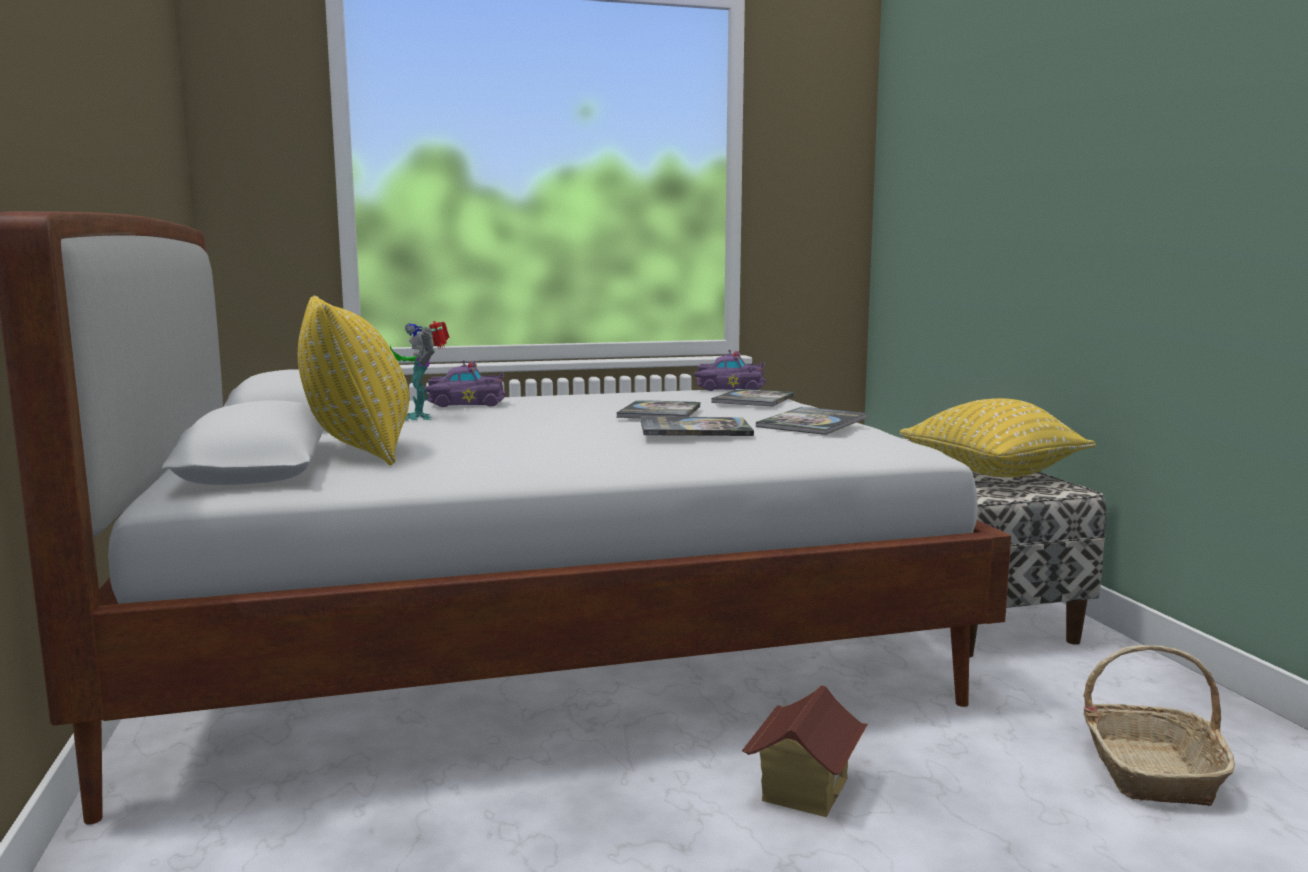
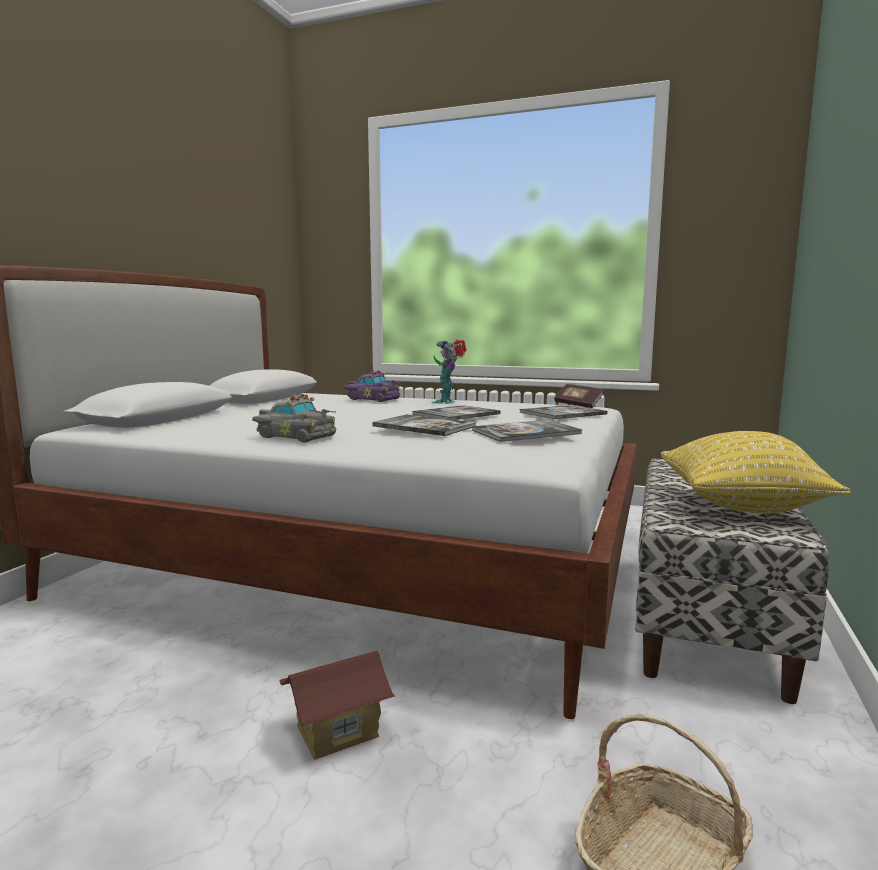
camera: 35 degrees right, 0 degrees up
(358, 451) = (221, 418): yellow pillow -> none
(420, 417) = (321, 404): toy robot -> toy robot (447, 402)
(576, 459) = (295, 436): none -> grey toy car
(728, 388) = (578, 405): purple toy car -> book

